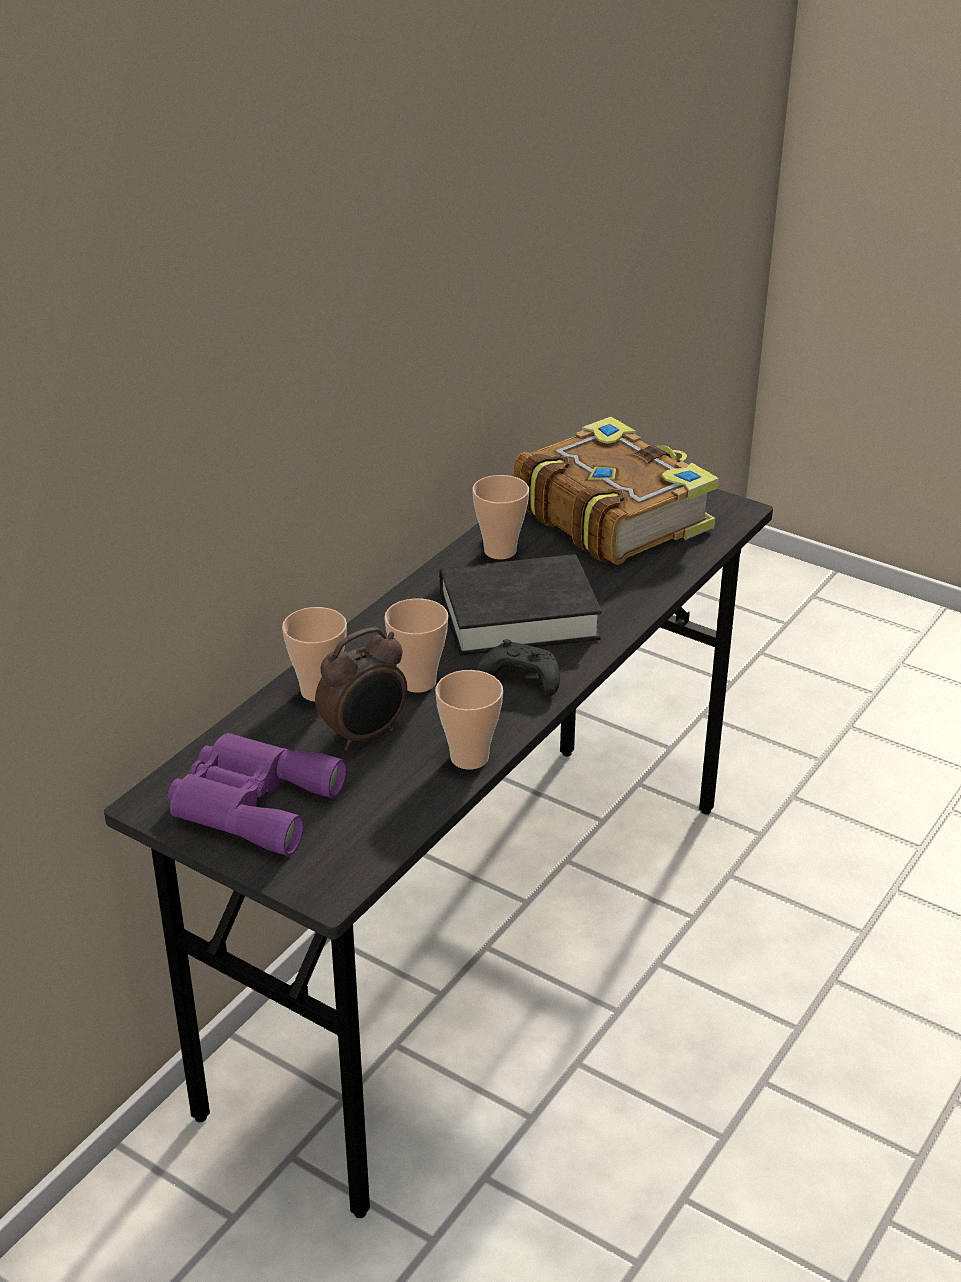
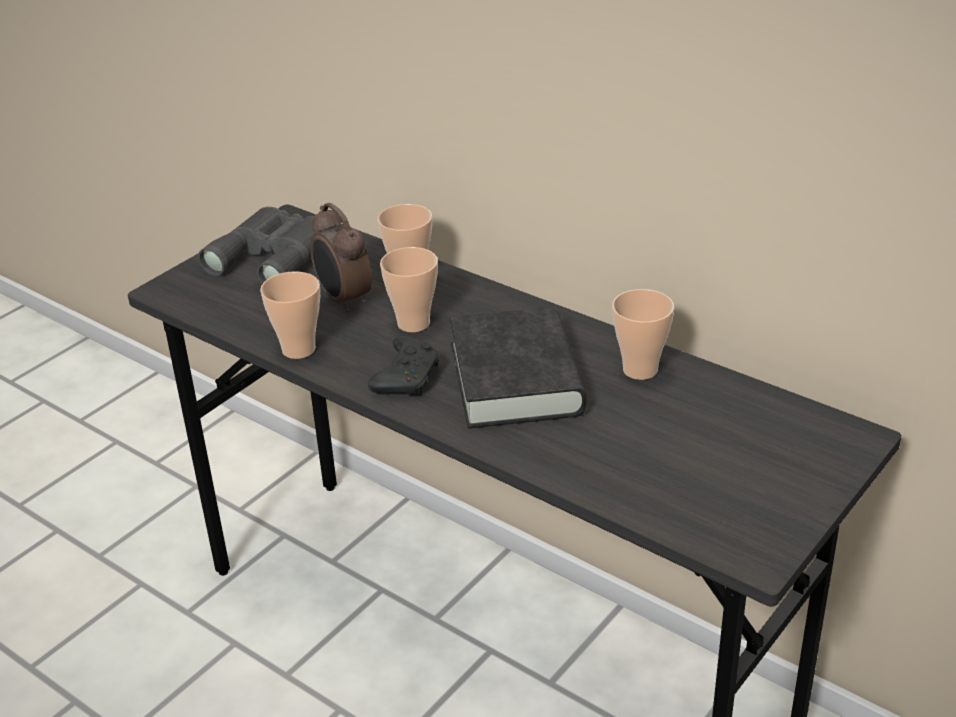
camera: 95 degrees right, 0 degrees up
(250, 802) = (275, 255): purple binoculars -> grey binoculars
(612, 515) = (727, 450): book -> none

